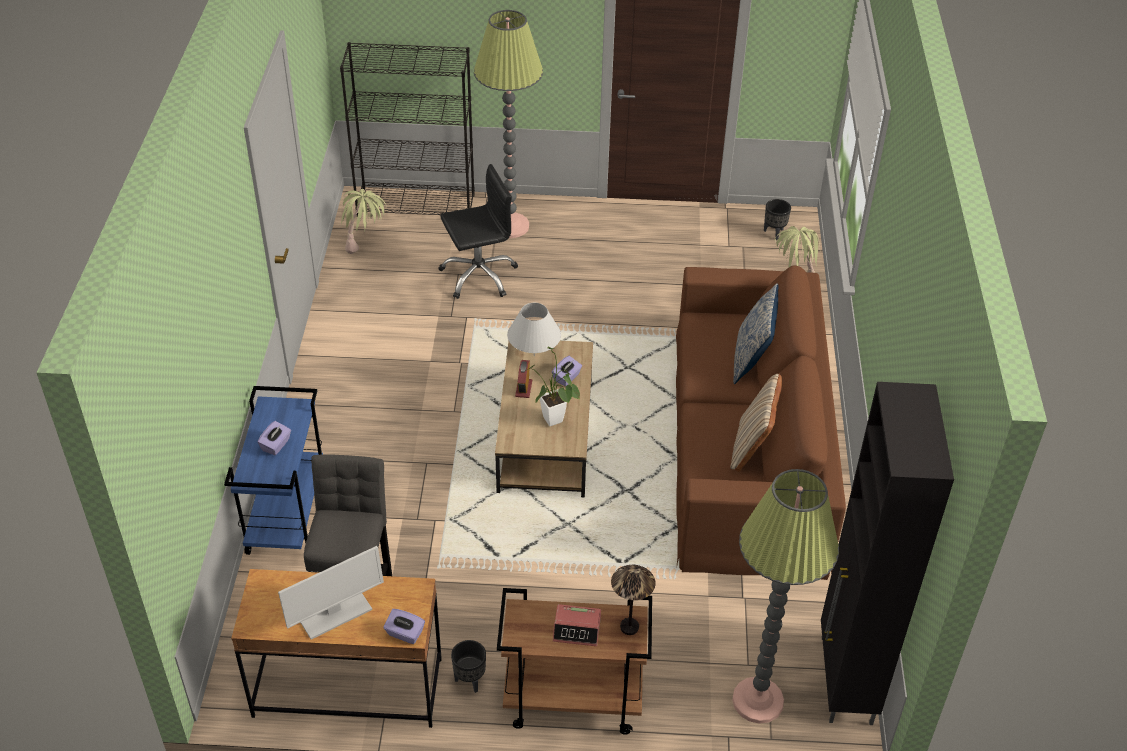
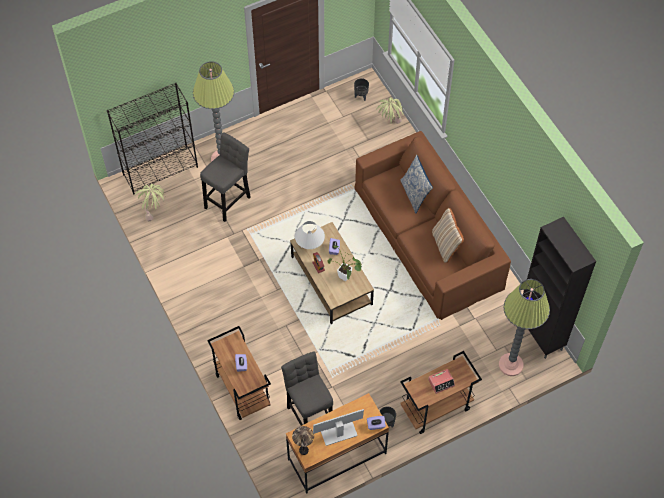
camera: 30 degrees left, 15 degrees up
(287, 516) = (242, 390): blue cart -> brown cart
(334, 613) = (339, 433): monitor -> monitor turned 135 degrees counterclockwise
(479, 275) = (229, 200): black office chair -> grey stool
(629, 628) = (462, 369): table lamp -> table lamp (304, 450)

